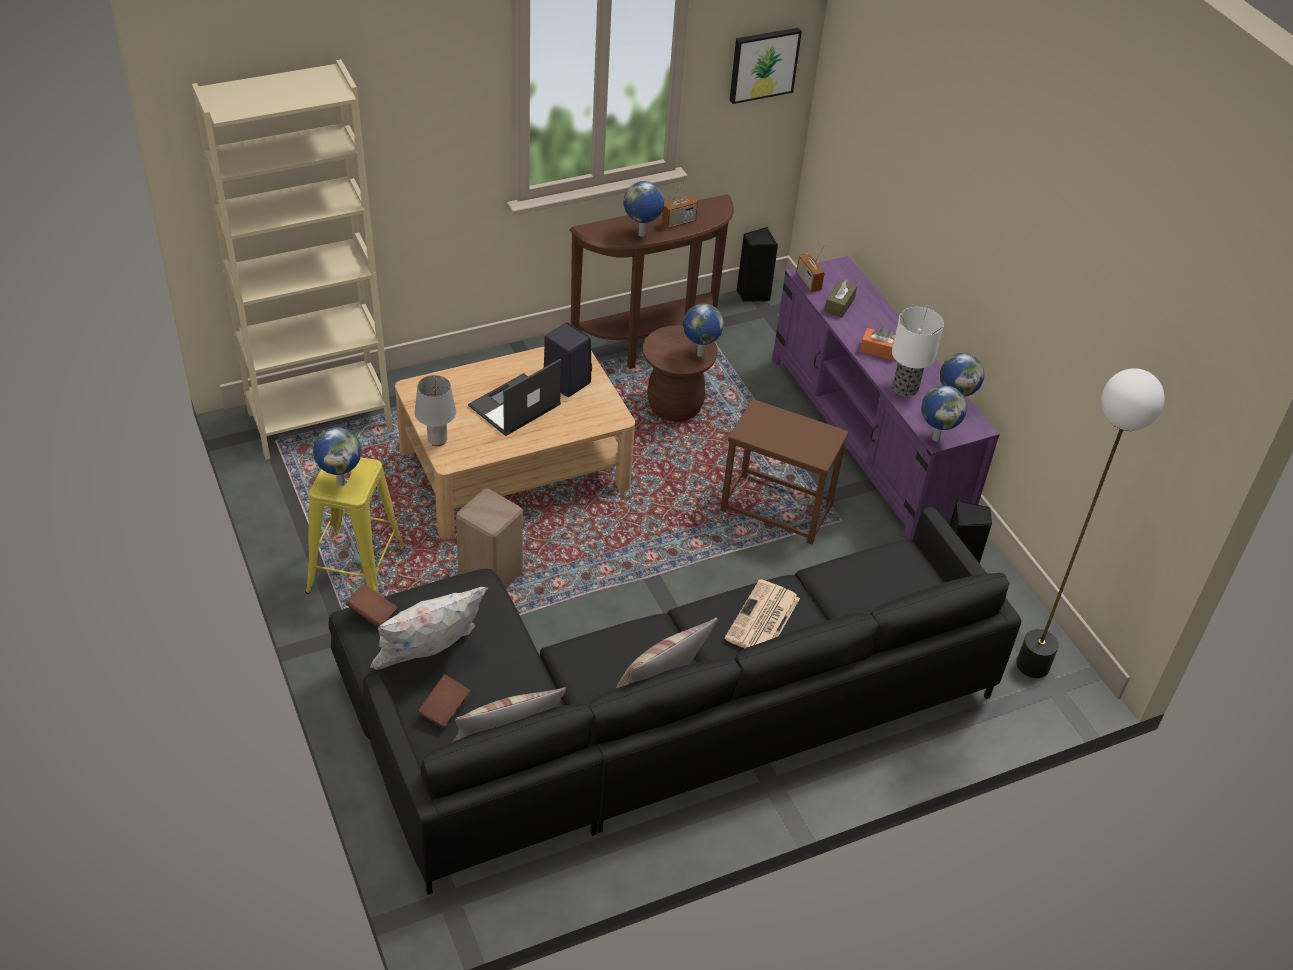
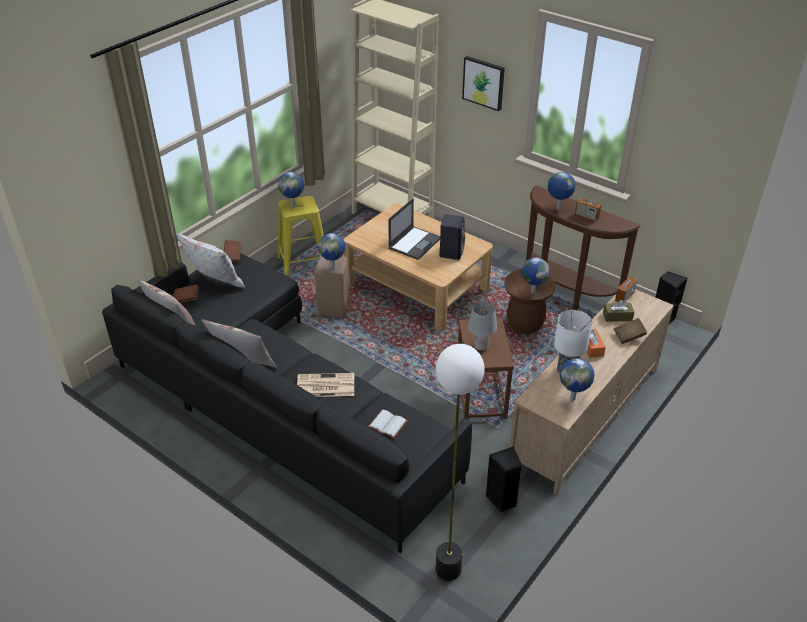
camera: 65 degrees right, 5 degrees down
(437, 441) = (366, 230): grey table lamp -> grey table lamp (480, 347)
(514, 406) = (415, 243): laptop -> laptop turned 105 degrees clockwise
(763, 64) = (696, 149): picture -> picture (484, 82)
(867, 438) = (585, 415): purple tv stand -> beige tv stand
(872, 587) = (388, 424): none -> white book
(879, 314) = (629, 336): none -> brown book
(935, 438) = (530, 399): globe -> globe (333, 267)

